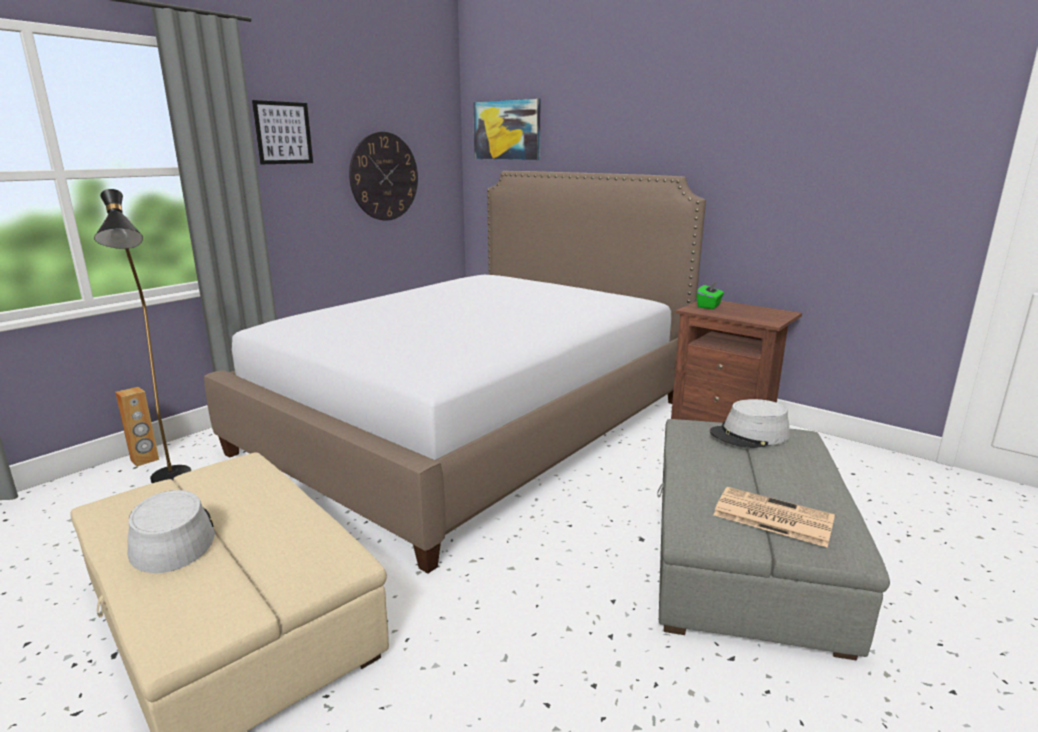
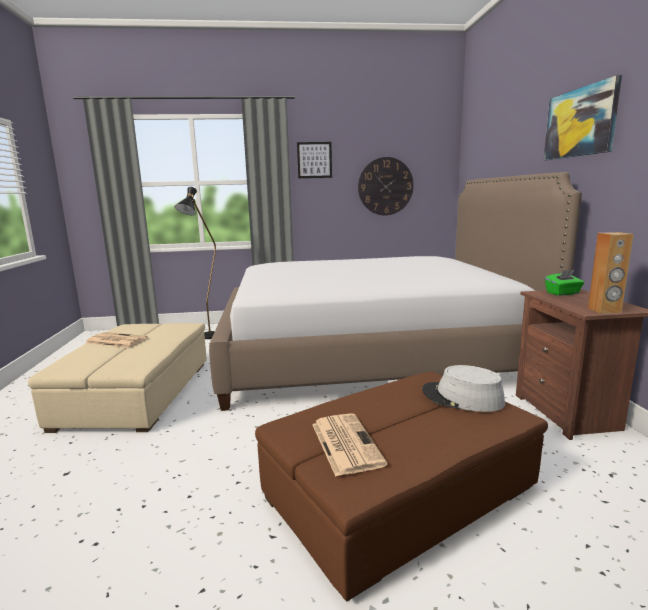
camera: 45 degrees right, 5 degrees down
(145, 460) = (213, 327): brown speaker -> brown speaker (604, 310)
(172, 538) = (115, 340): grey hat -> newspaper
(507, 130) = (479, 149): picture -> picture (580, 122)
(741, 554) = (398, 492): grey ottoman -> brown ottoman

